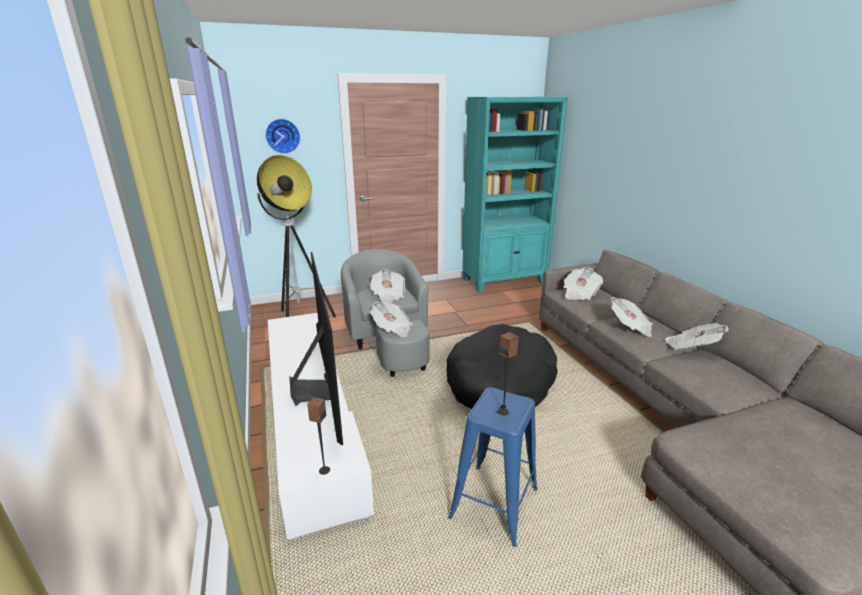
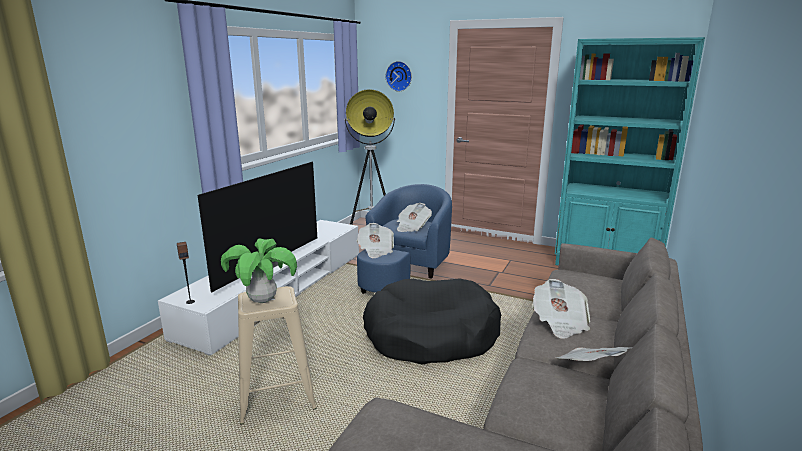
camera: 45 degrees right, 5 degrees down
(388, 339) = (406, 270): grey armchair -> blue armchair
(494, 504) = (275, 396): blue stool -> beige stool
(503, 411) = (263, 300): speaker -> potted plant
(579, 294) = (579, 279): newspaper -> none

